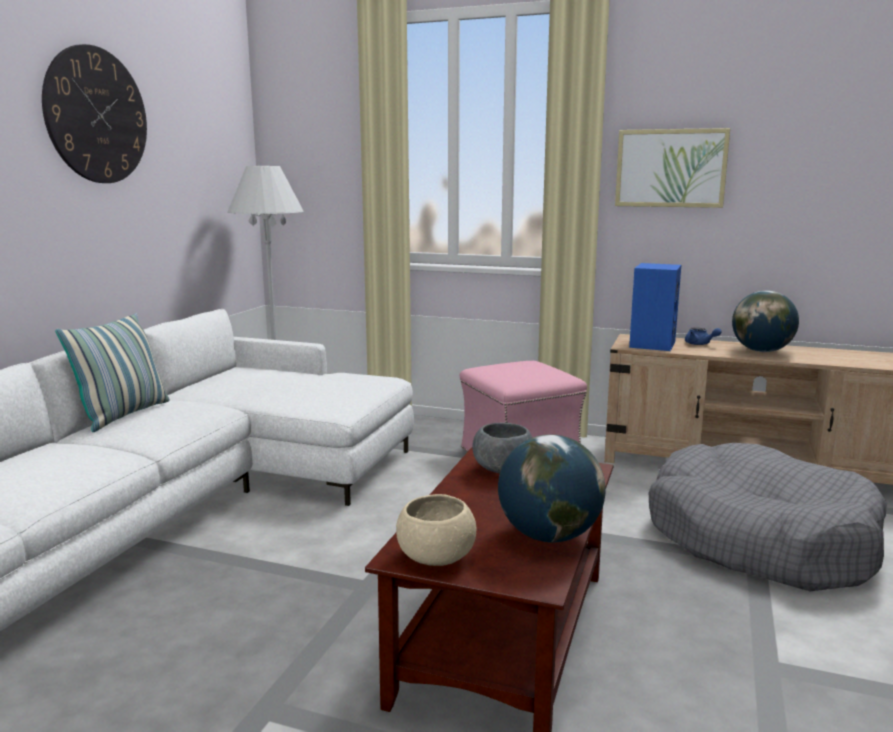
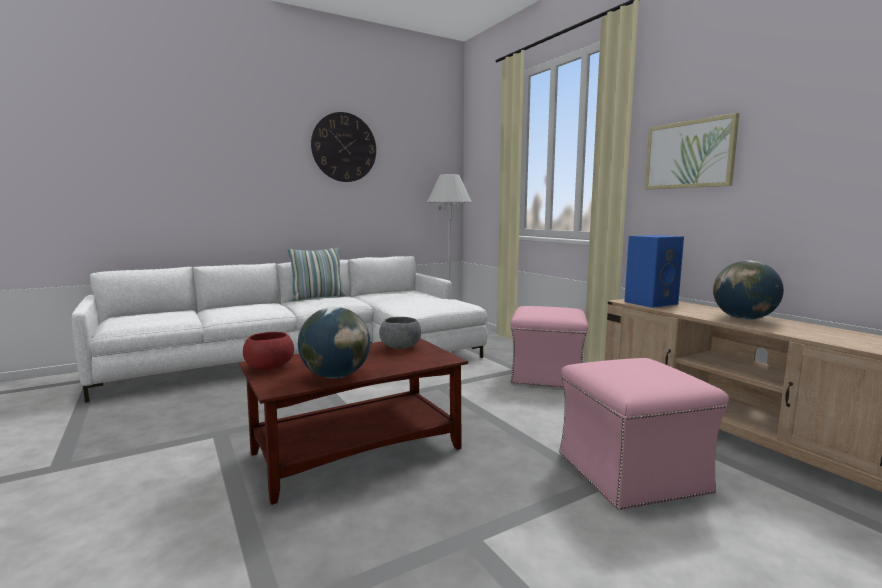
camera: 40 degrees right, 5 degrees down
(436, 557) = (269, 367): beige bowl -> red bowl
(700, 344) = (696, 308): blue teapot -> none
(759, 539) = (632, 473): grey dog bed -> pink ottoman

